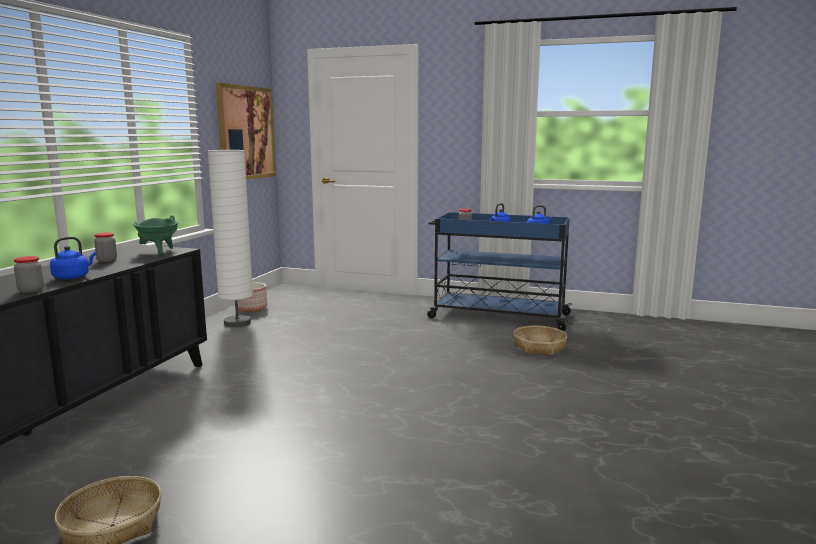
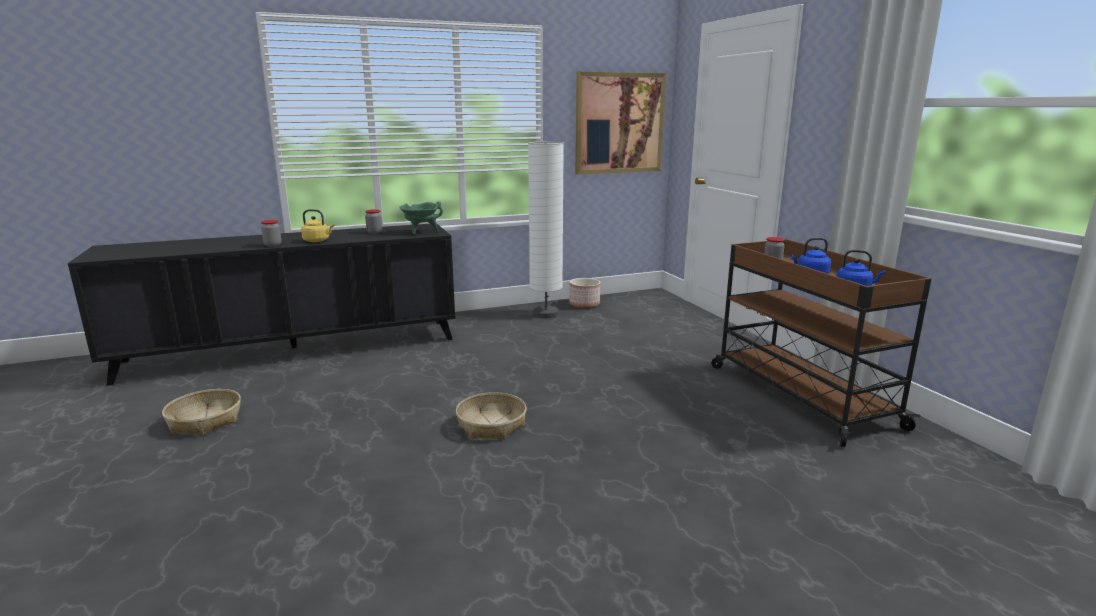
camera: 50 degrees right, 5 degrees up
(73, 277) = (318, 241): blue kettle -> yellow kettle
(497, 316) = (799, 394): blue cart -> brown cart
(539, 347) = (757, 451): basket -> basket (491, 425)

